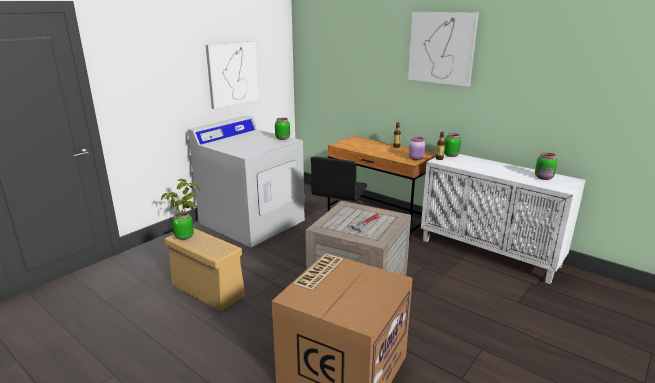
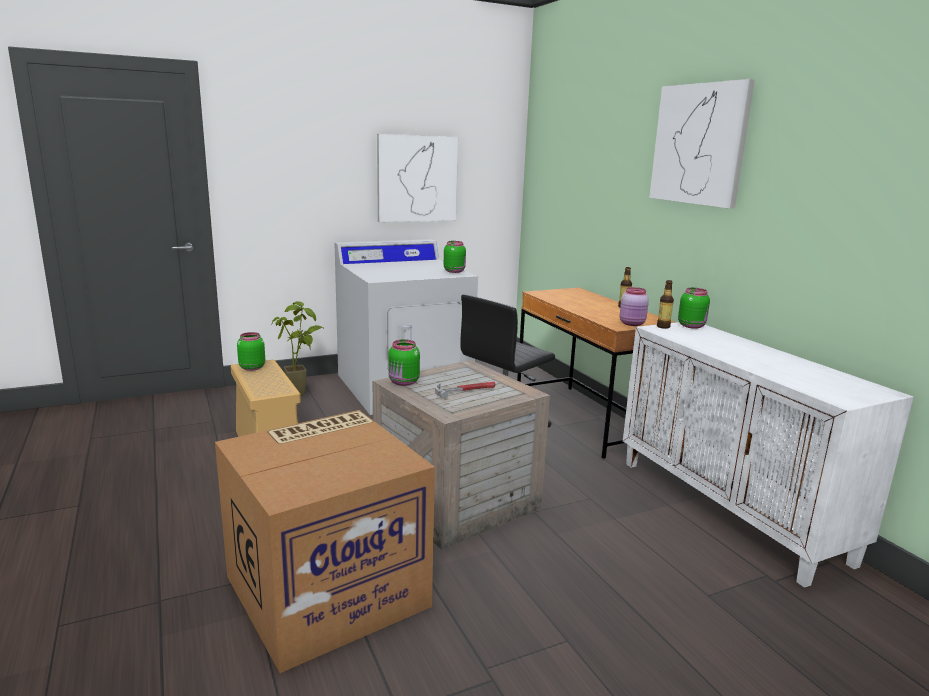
camera: 25 degrees right, 5 degrees down
(544, 178) = (823, 379): green jar -> green jar (403, 382)

